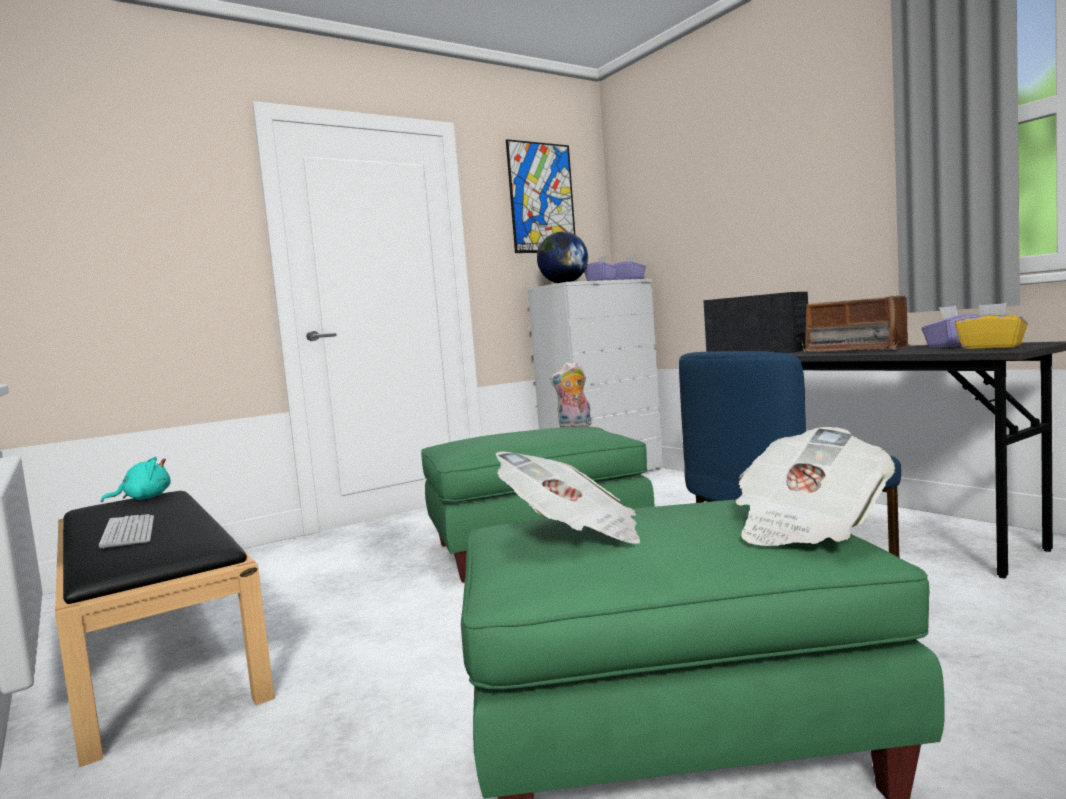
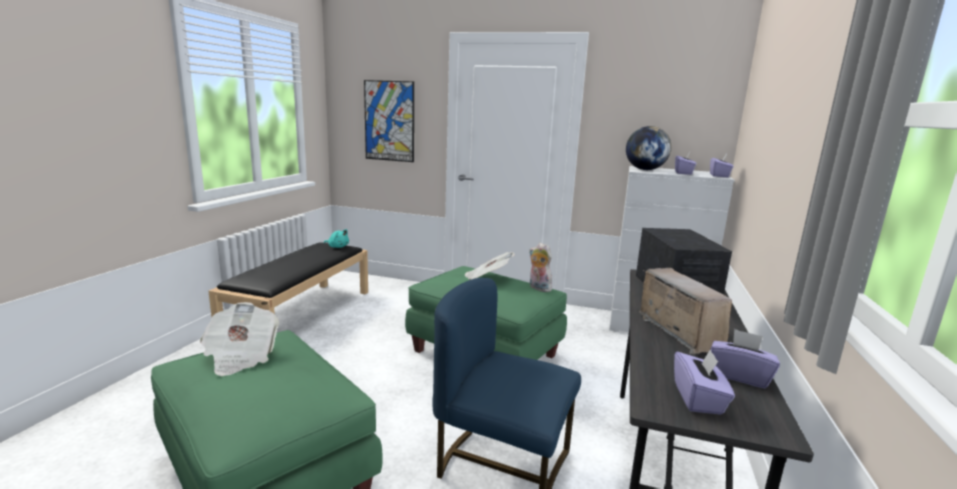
camera: 50 degrees right, 10 degrees up
(129, 532) = (282, 265): keyboard -> none
(541, 198) = (663, 91): picture -> picture (389, 121)
(806, 527) = (256, 418): newspaper -> newspaper (487, 278)
(856, 351) = (677, 331): radio -> radio turned 150 degrees clockwise
(991, 347) = (698, 399): yellow tissue box -> purple tissue box

